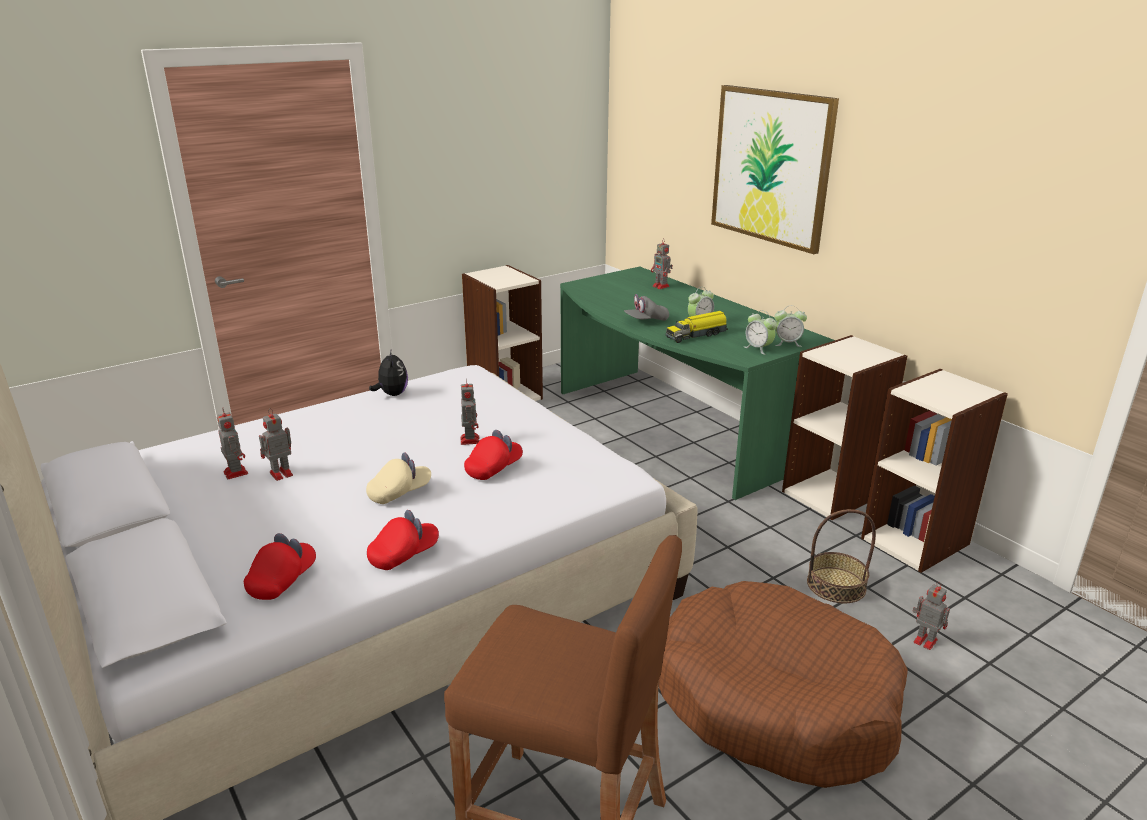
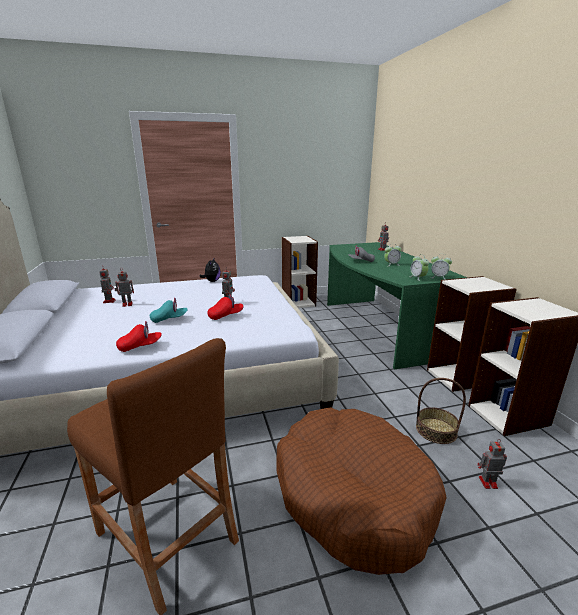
camera: 20 degrees right, 5 degrees down
(282, 580) = (72, 347): red cap -> none
(400, 492) = (169, 319): beige cap -> turquoise cap
(697, 335) = (385, 269): toy truck -> none
(771, 167) = (445, 175): picture -> none
(924, 640) = (487, 482): toy robot -> toy robot turned 60 degrees counterclockwise

